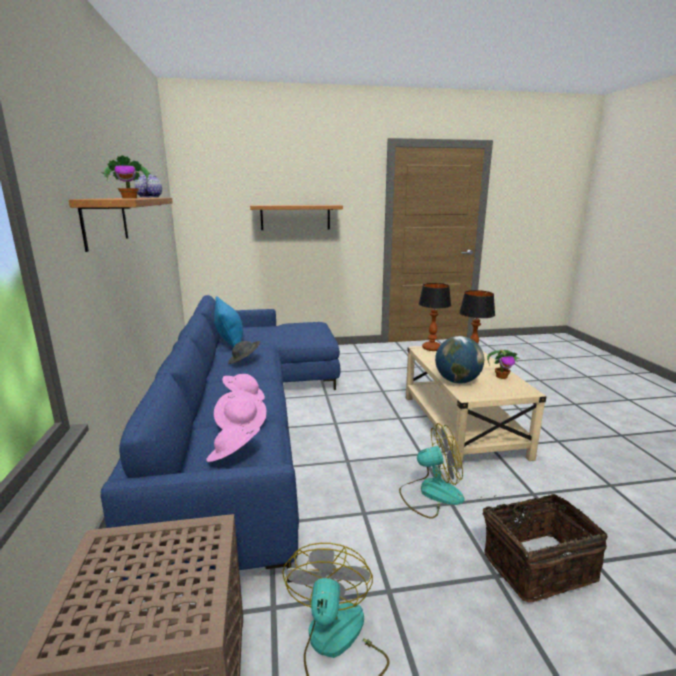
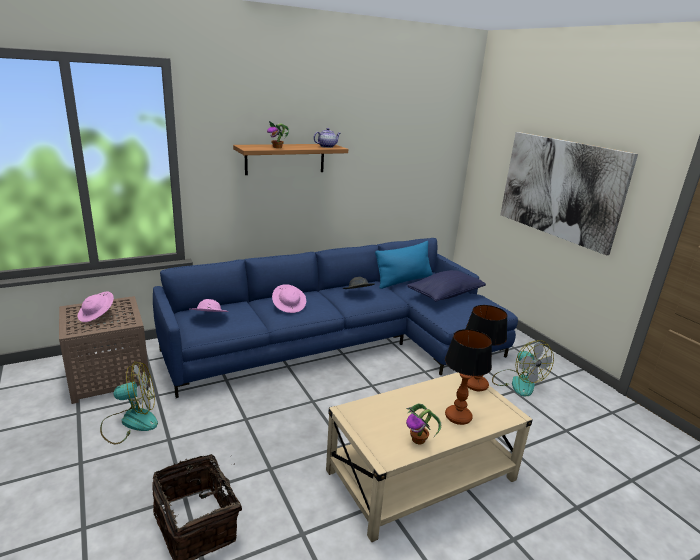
camera: 70 degrees right, 5 degrees up
(241, 423) = (252, 312): pink hat -> pink hat (97, 315)
(279, 331) = (445, 295): none -> blue pillow
(295, 217) = (560, 188): shelf -> picture
(431, 493) = (281, 455): fan -> fan (517, 382)
(457, 381) = (382, 405): globe -> none

